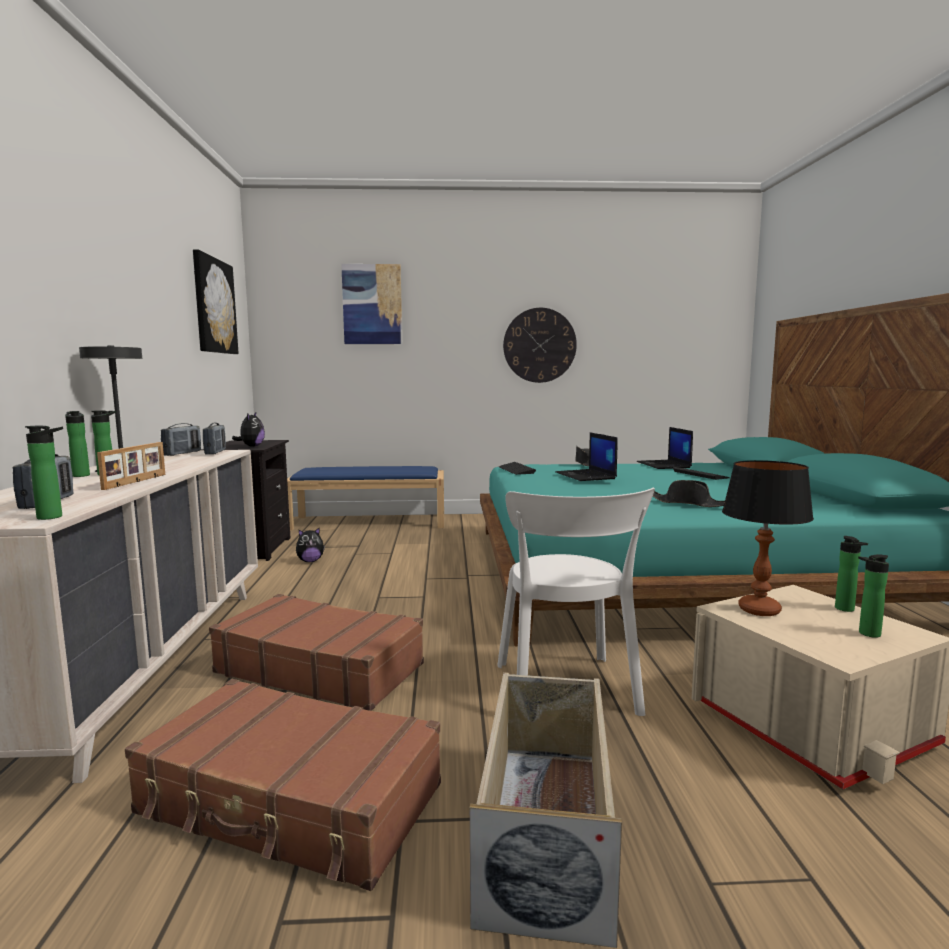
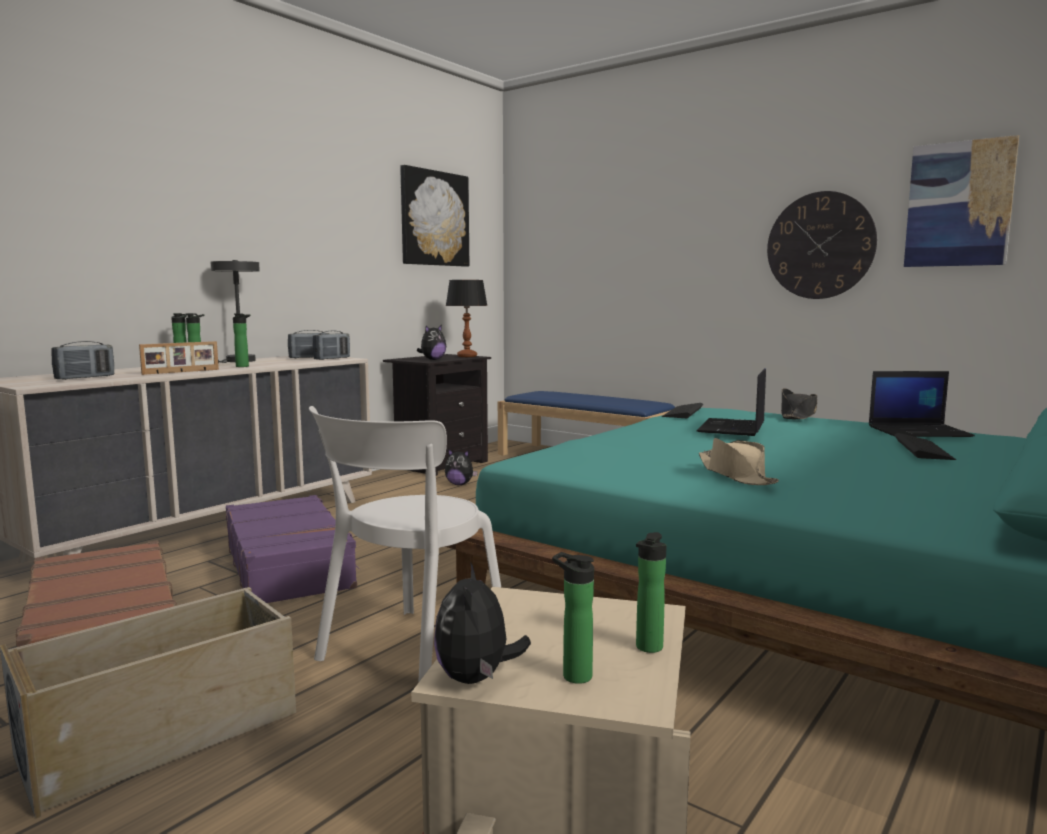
camera: 40 degrees right, 0 degrees up
(54, 517) = (45, 385): bottle -> bottle (244, 366)
(320, 668) = (289, 566): brown suitcase -> purple suitcase
(372, 304) = (616, 204): picture -> picture (959, 204)
(664, 465) = (919, 431): laptop -> laptop turned 120 degrees counterclockwise
(688, 503) = (736, 475): black hat -> beige hat
(758, 610) = (540, 611): table lamp -> table lamp (467, 356)
(848, 654) = (476, 678): none -> plush toy

